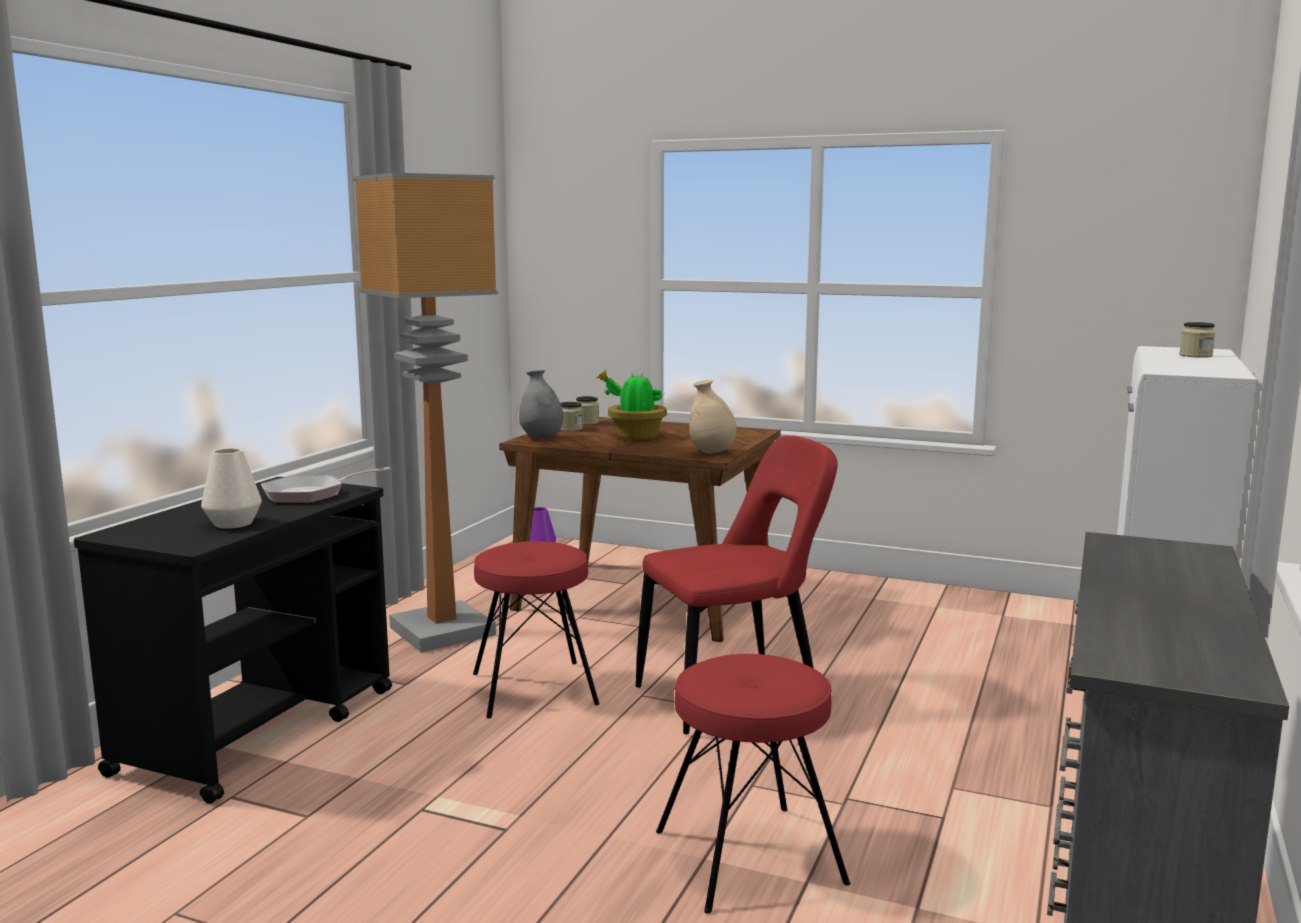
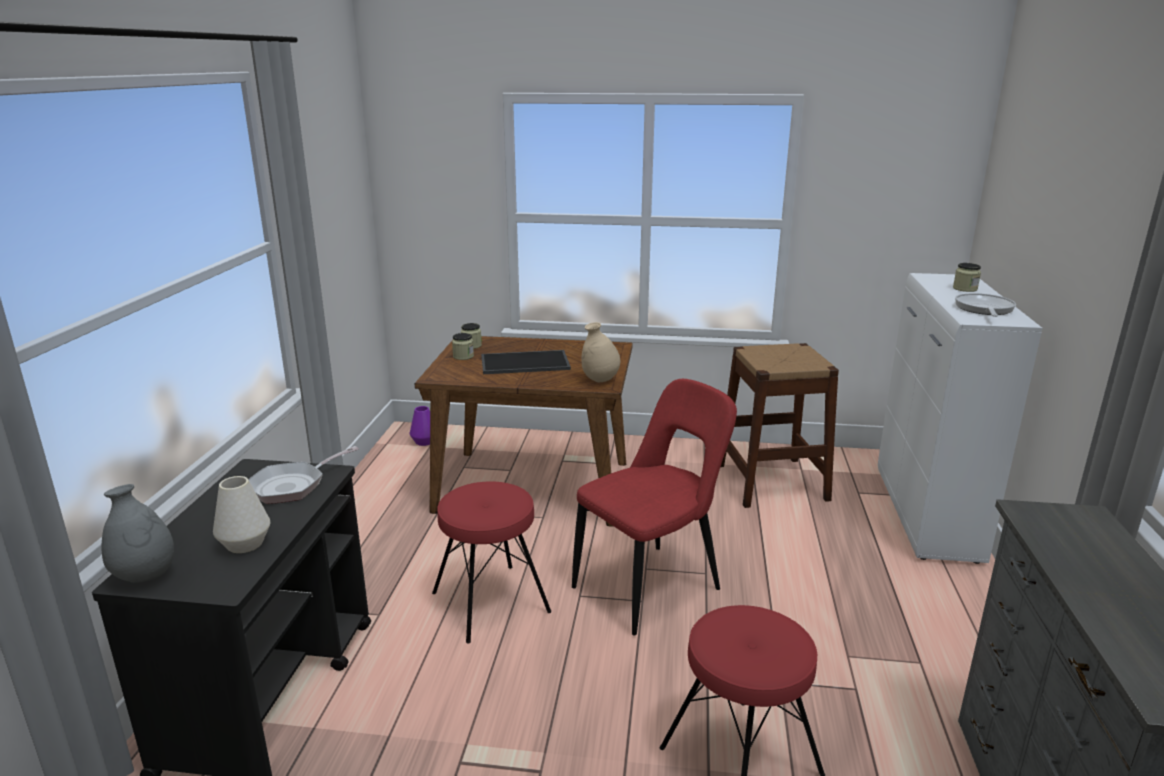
camera: 15 degrees left, 10 degrees up
(440, 631) = (381, 546): floor lamp -> none
(541, 438) = (447, 372): grey vase -> grey vase (145, 576)
(634, 437) = (524, 363): potted plant -> tray
(953, 623) = (771, 482): none -> brown stool
(1195, 367) = (984, 309): none -> frying pan

